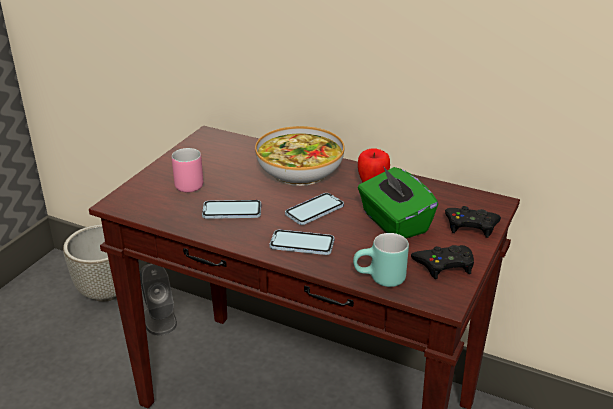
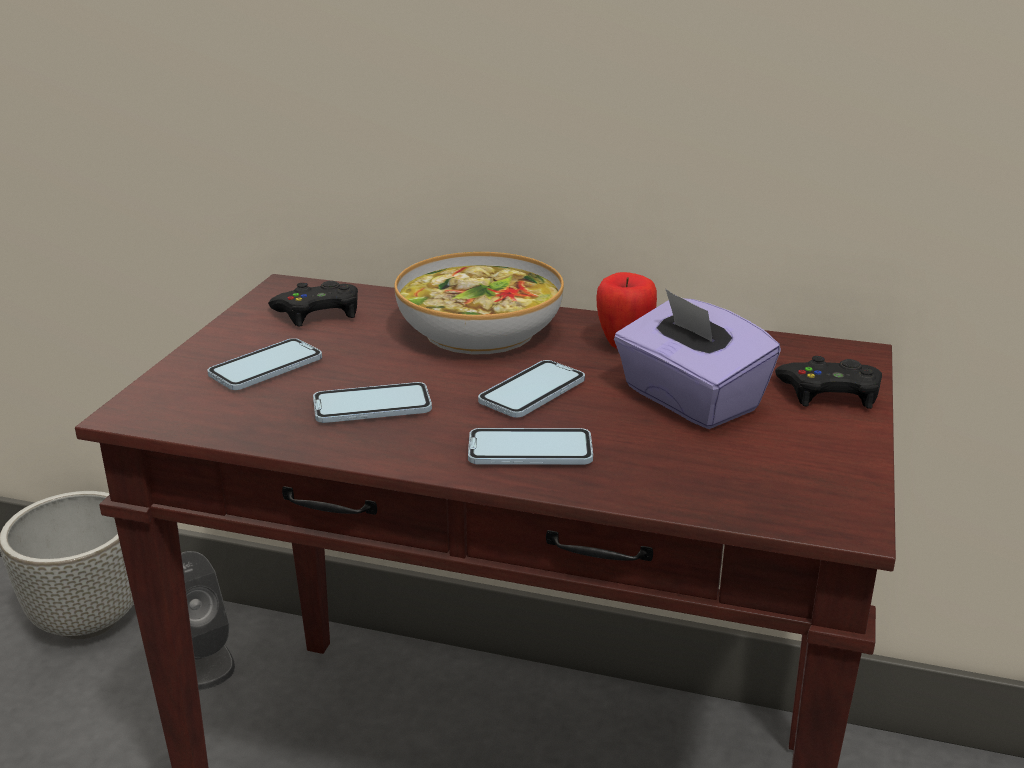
camera: 10 degrees left, 5 degrees down
(185, 183) = (266, 368): pink mug -> phone
(380, 280) = (707, 499): turquoise mug -> none
(394, 223) = (689, 400): green tissue box -> purple tissue box
(444, 265) = (815, 461): black game controller -> black game controller (318, 312)

